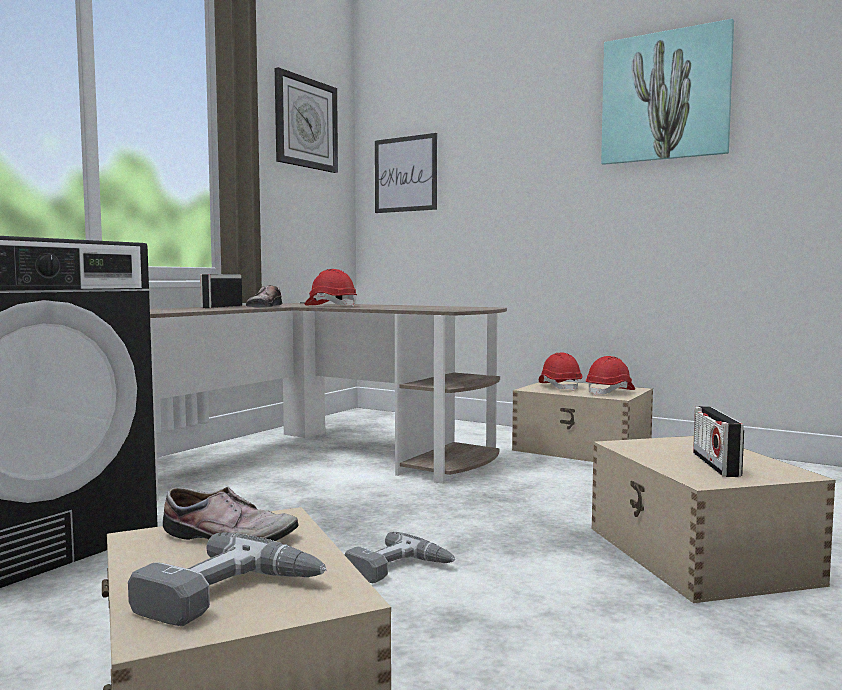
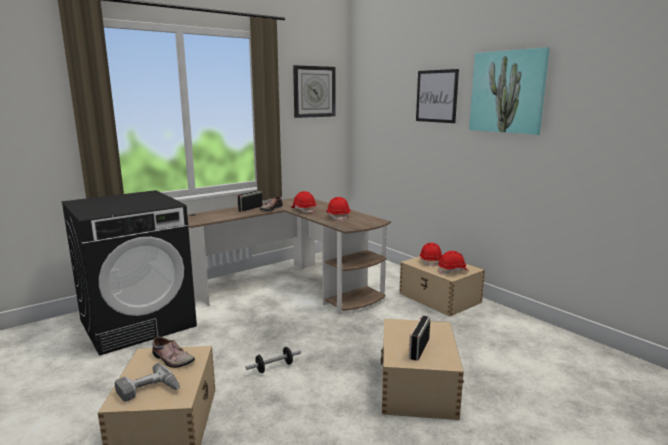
camera: 20 degrees right, 10 degrees up
(399, 570) = (274, 367): power drill -> dumbbell
(405, 174) = (372, 118): picture -> picture (436, 96)
(408, 307) = (338, 217): none -> red hard hat

